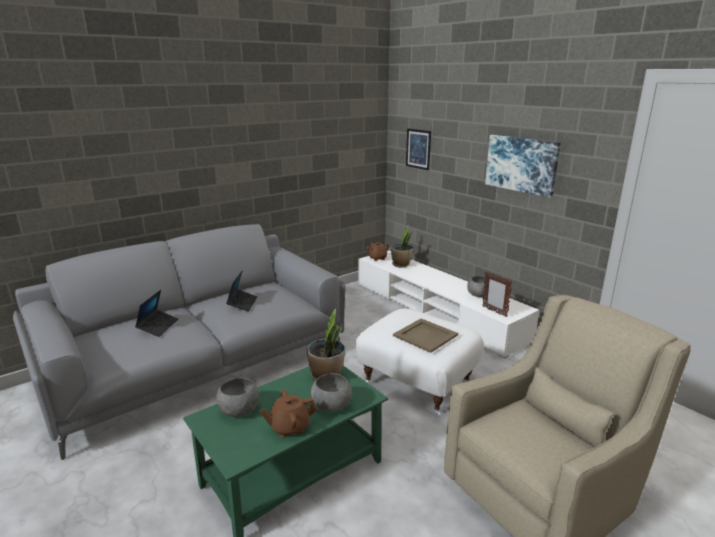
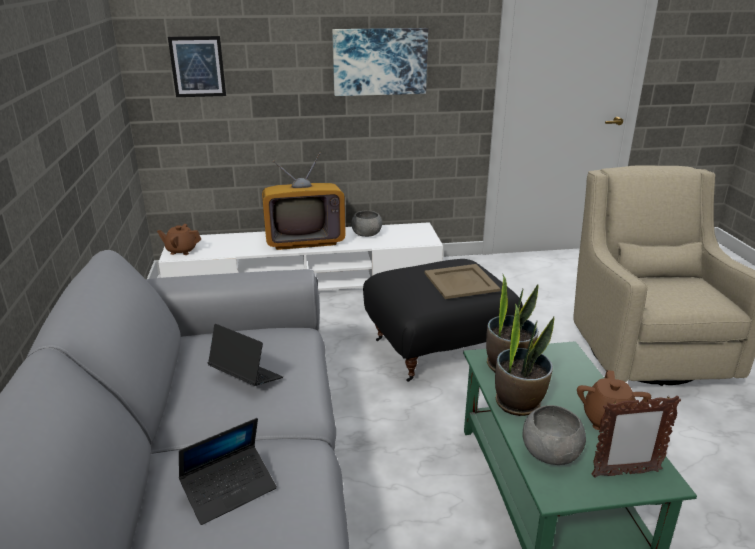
camera: 60 degrees left, 5 degrees up
(158, 326) = (229, 490): laptop -> laptop turned 105 degrees clockwise
(331, 405) = (574, 379): grey bowl -> none
(401, 264) = (227, 244): potted plant -> potted plant (518, 403)
(418, 382) = (438, 347): white ottoman -> black ottoman
(440, 280) = (304, 239): none -> television
(494, 311) = (410, 241): picture frame -> picture frame (625, 473)

